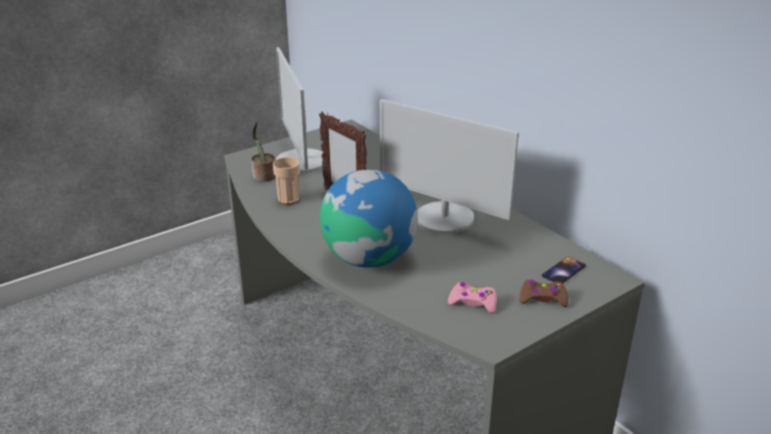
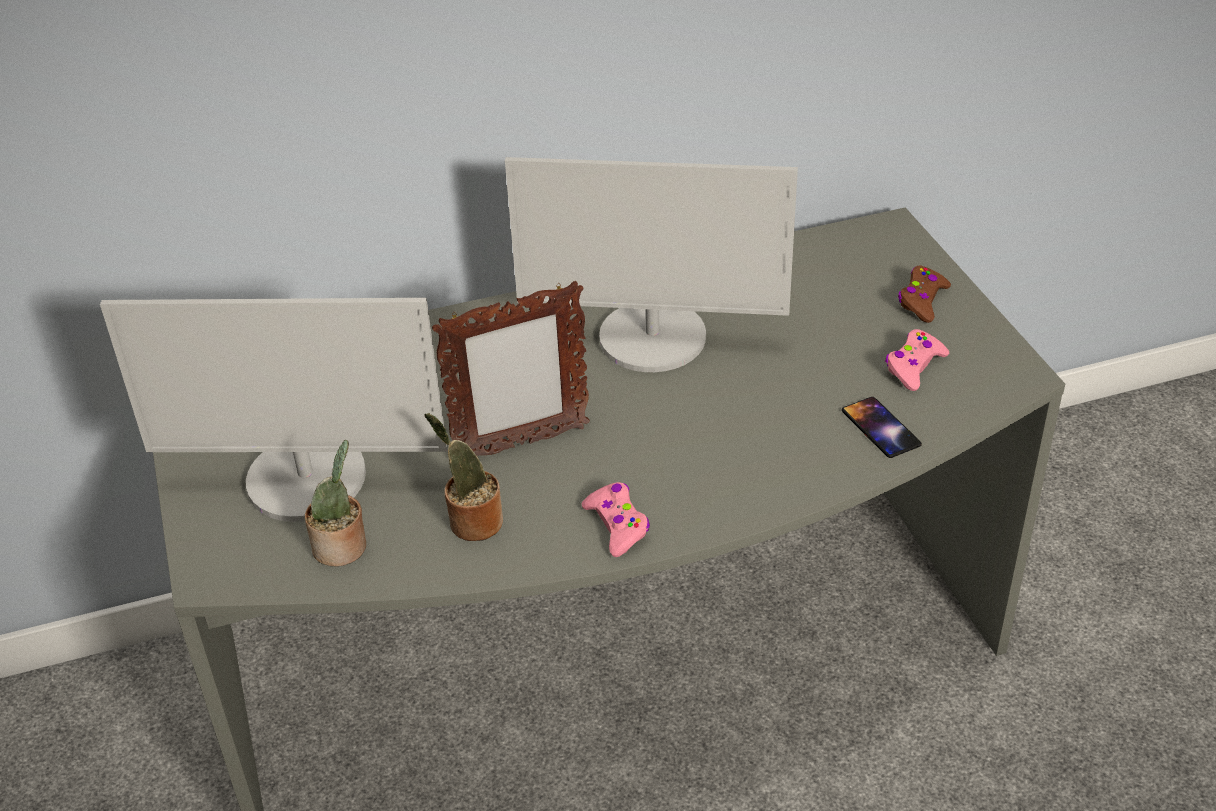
camera: 70 degrees left, 10 degrees up
(288, 199) = (472, 522): cup -> potted plant
(299, 232) = (617, 525): none -> pink game controller
(369, 258) = (747, 450): globe -> none
(444, 219) = (653, 339): monitor -> monitor turned 45 degrees clockwise
(563, 271) = (857, 263): phone -> phone (880, 428)

